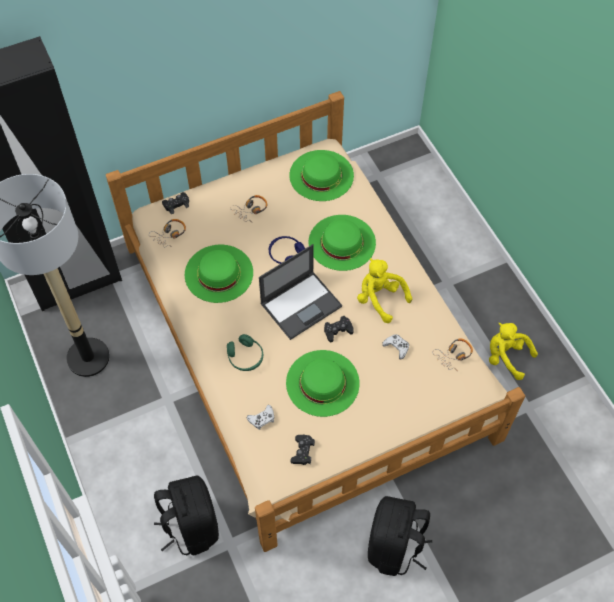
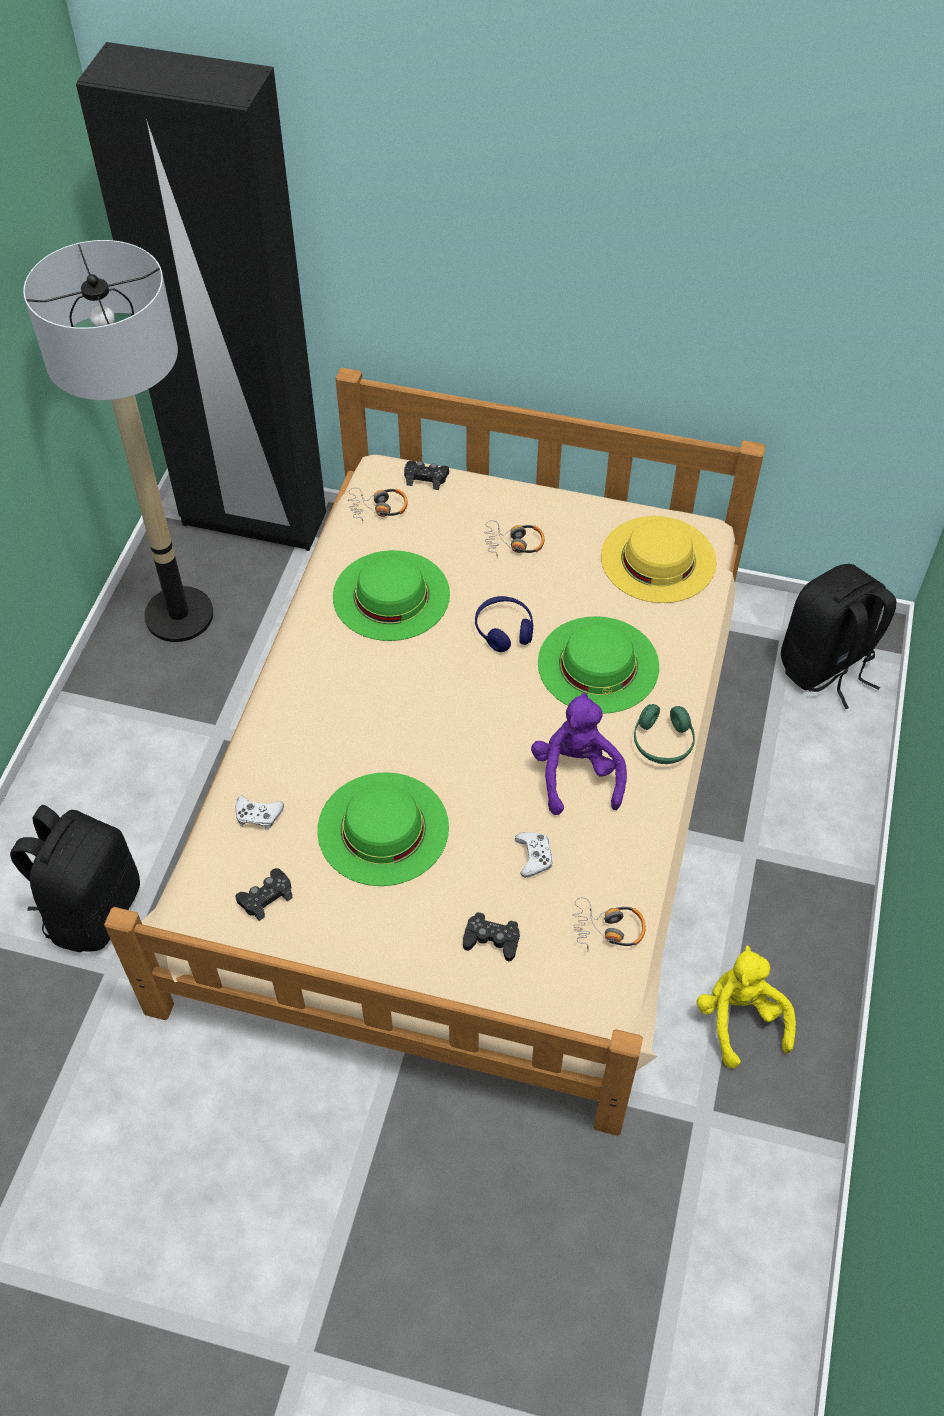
camera: 40 degrees right, 5 degrees down
(245, 357) = (317, 722): green headphones -> green headphones (662, 742)
(301, 304) = (459, 707): laptop -> none
(321, 175) = (658, 559): green hat -> yellow hat
(337, 330) = (473, 775): black game controller -> black game controller (492, 939)
(380, 298) = (576, 774): yellow plush toy -> purple plush toy
(394, 547) = (314, 1151): black backpack -> black backpack (826, 667)

